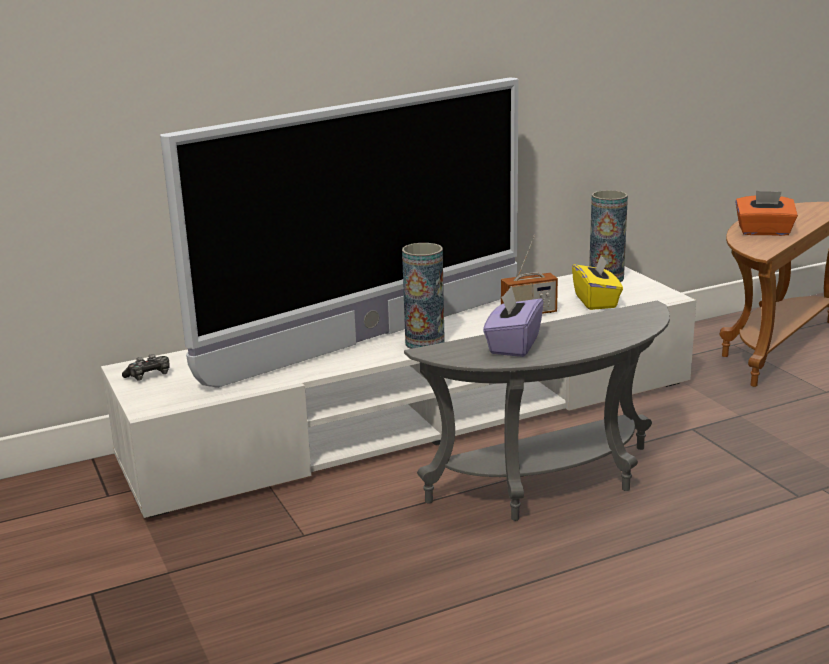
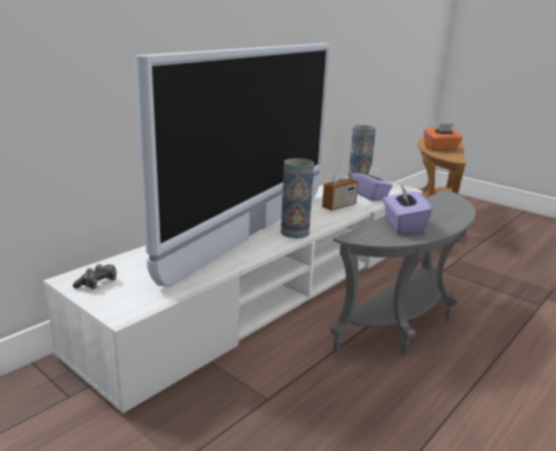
camera: 25 degrees left, 0 degrees up
(596, 301) = (370, 195): yellow tissue box -> purple tissue box

